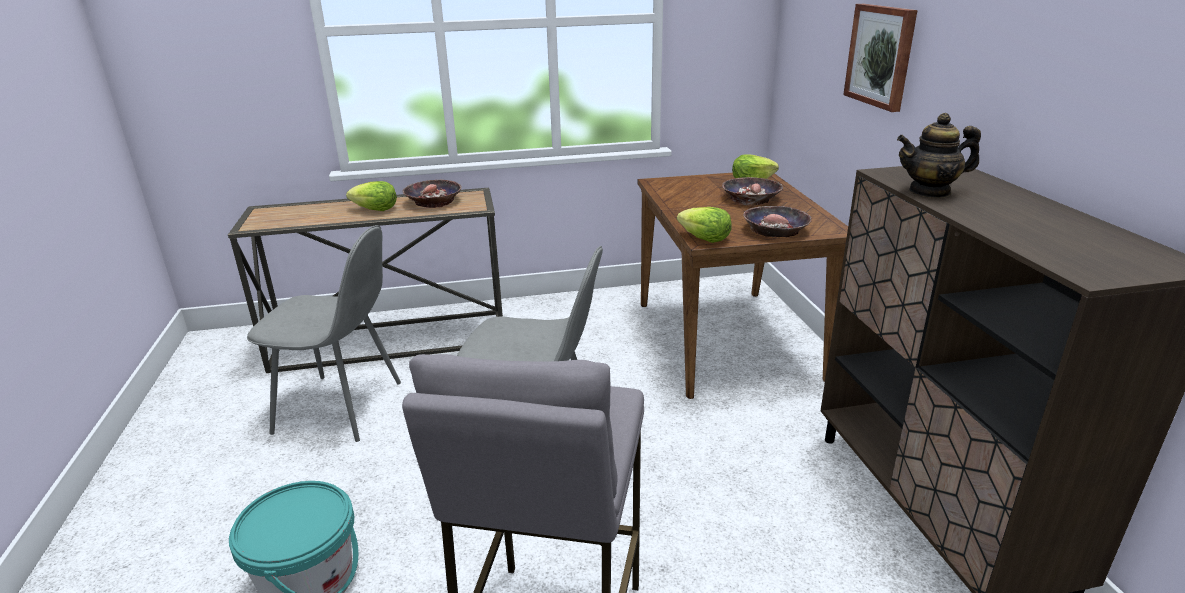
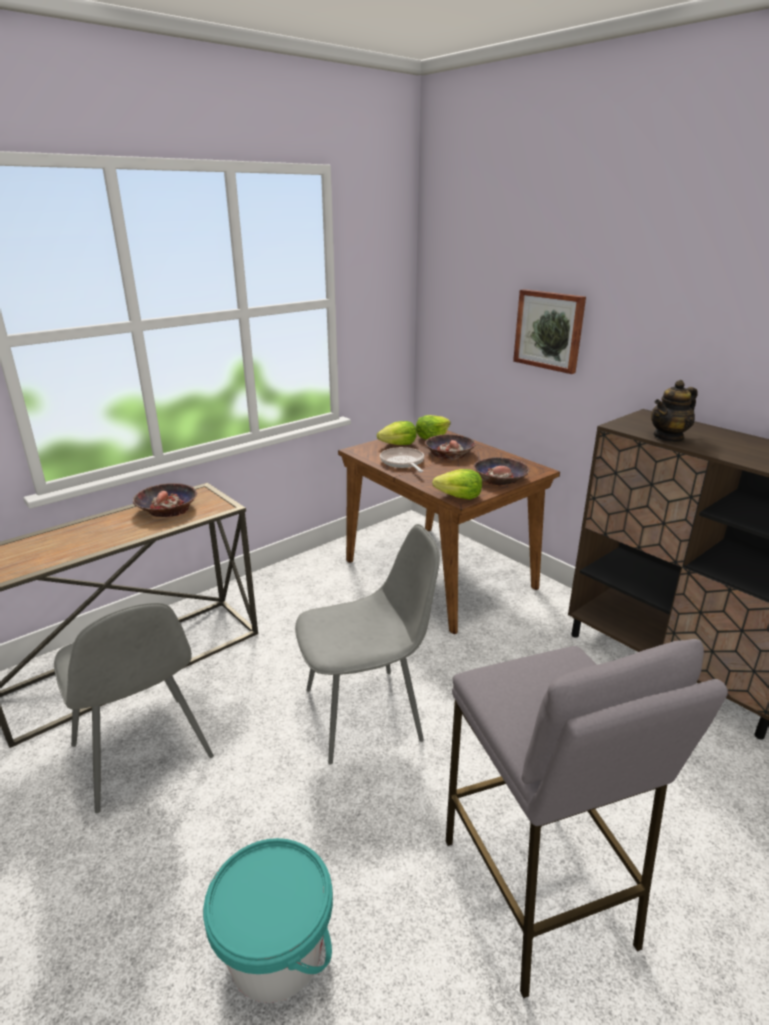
camera: 30 degrees left, 0 degrees up
(342, 408) = (143, 754): grey chair -> grey chair turned 75 degrees clockwise
(375, 209) = (112, 530): lettuce -> lettuce (398, 445)
(687, 199) = (403, 462): none -> frying pan

